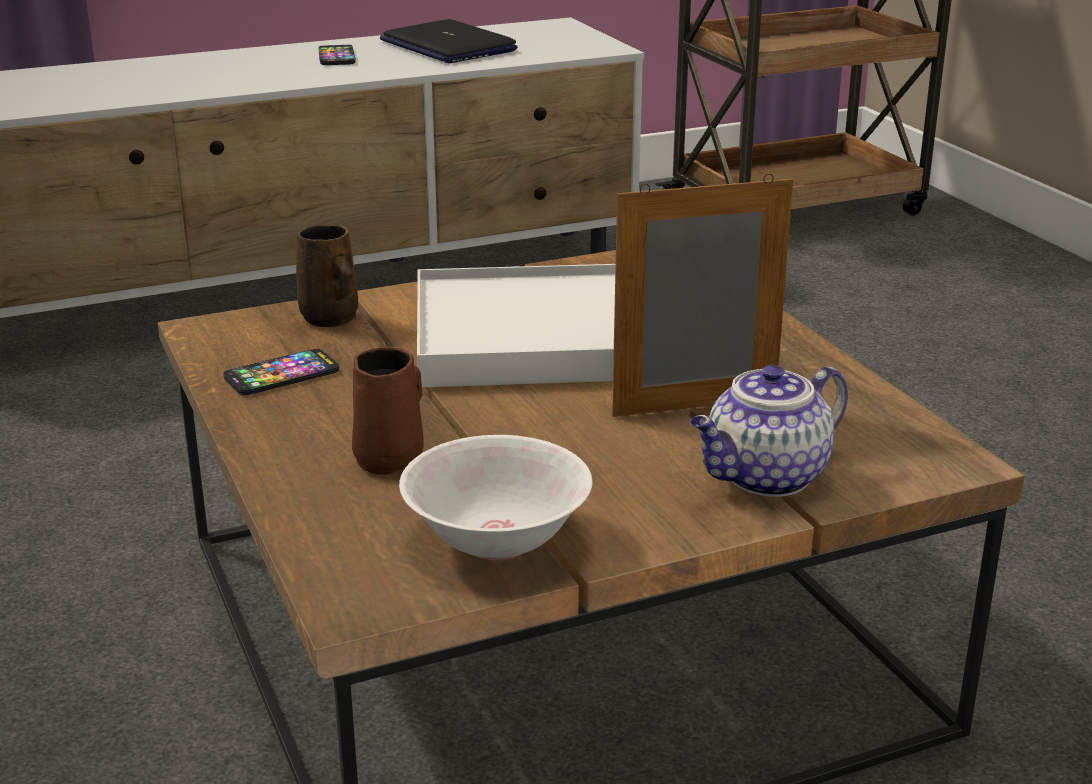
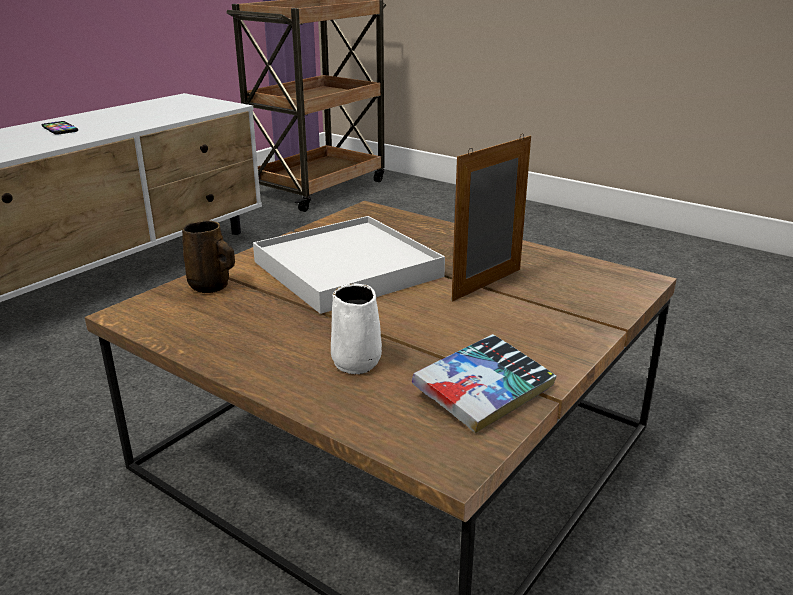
camera: 30 degrees left, 0 degrees up
(282, 374) = (219, 328): phone -> none
(391, 458) = (357, 361): brown mug -> white mug
(447, 46) = (128, 115): laptop -> none
(498, 541) = (484, 392): white bowl -> book
(765, 478) = (571, 312): teapot -> none

